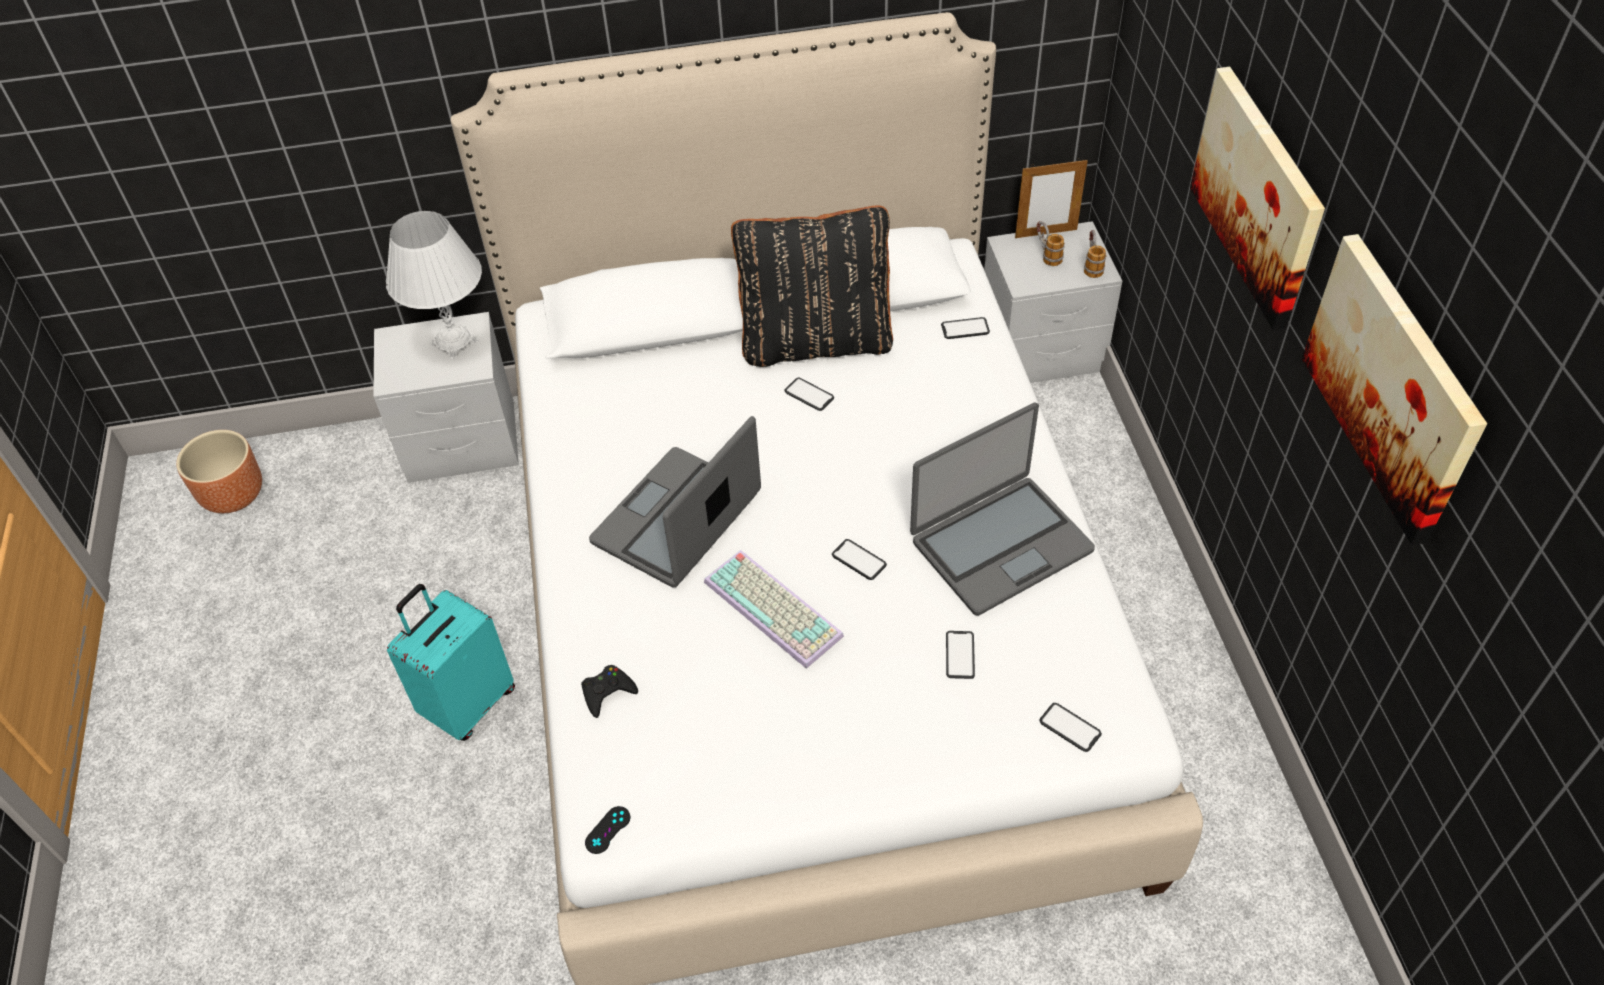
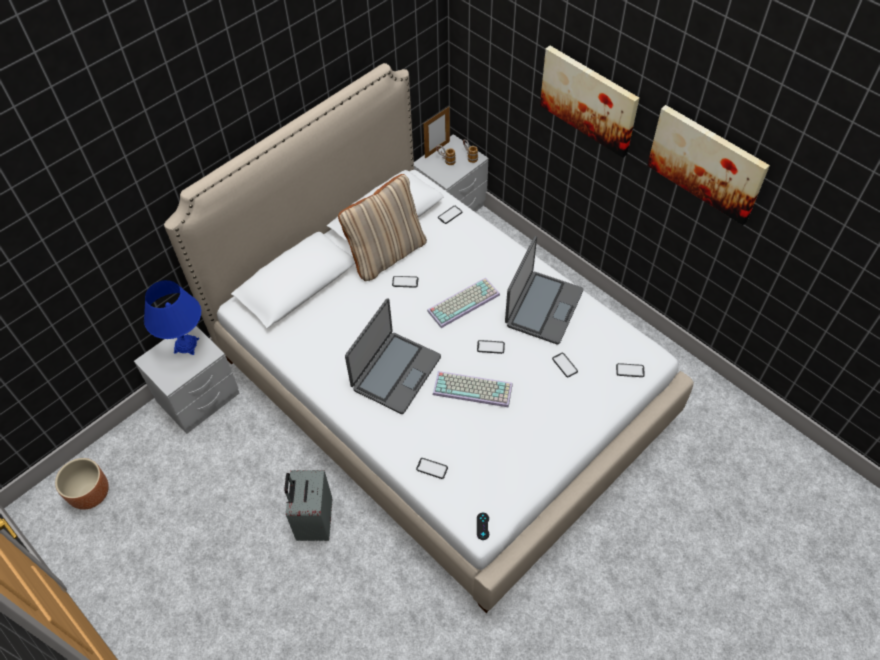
camera: 35 degrees left, 5 degrees up
(454, 342) = (186, 345): white table lamp -> blue table lamp
(468, 703) = (314, 522): turquoise suitcase -> grey suitcase
(607, 692) = (432, 468): black game controller -> phone
(678, 520) = (395, 372): laptop -> laptop turned 150 degrees counterclockwise
(816, 341) = (386, 254): black pillow -> beige pillow
(875, 468) = (463, 301): none -> keyboard

